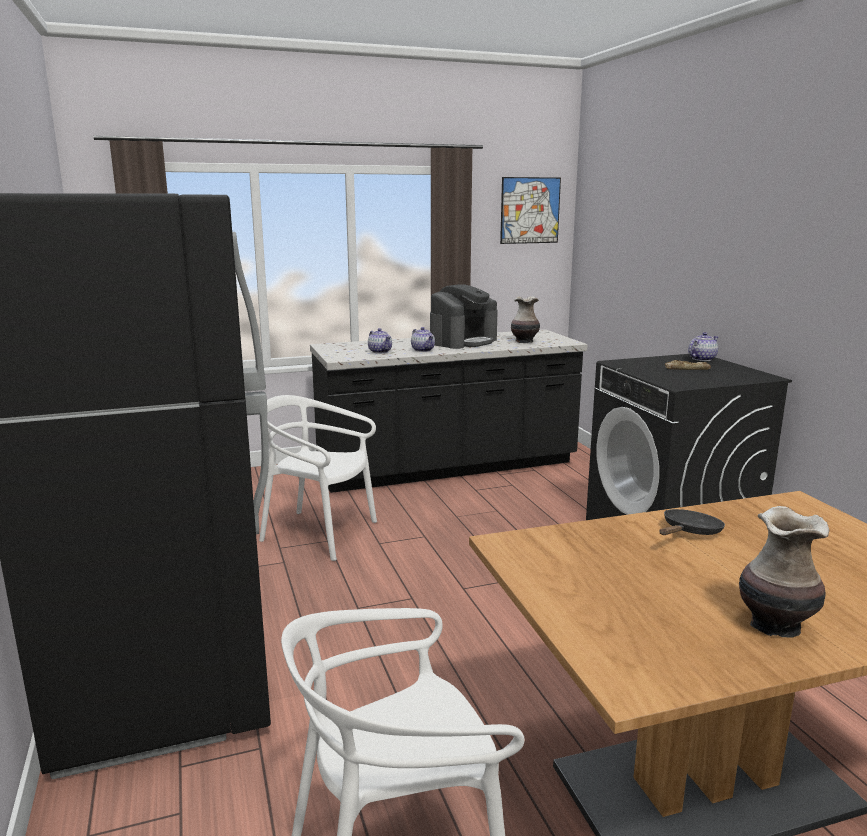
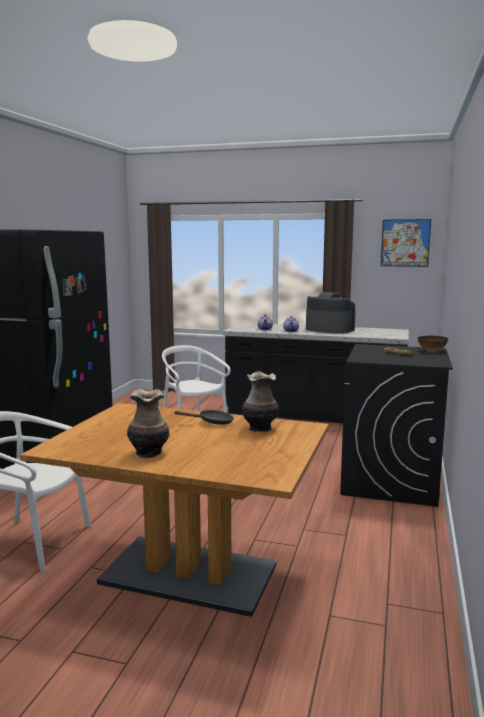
camera: 35 degrees right, 5 degrees down
(463, 341) = (329, 329): coffee machine -> coffee machine turned 135 degrees counterclockwise
(524, 341) = (368, 333): vase -> vase (259, 428)
(701, 359) = (431, 351): teapot -> bowl

